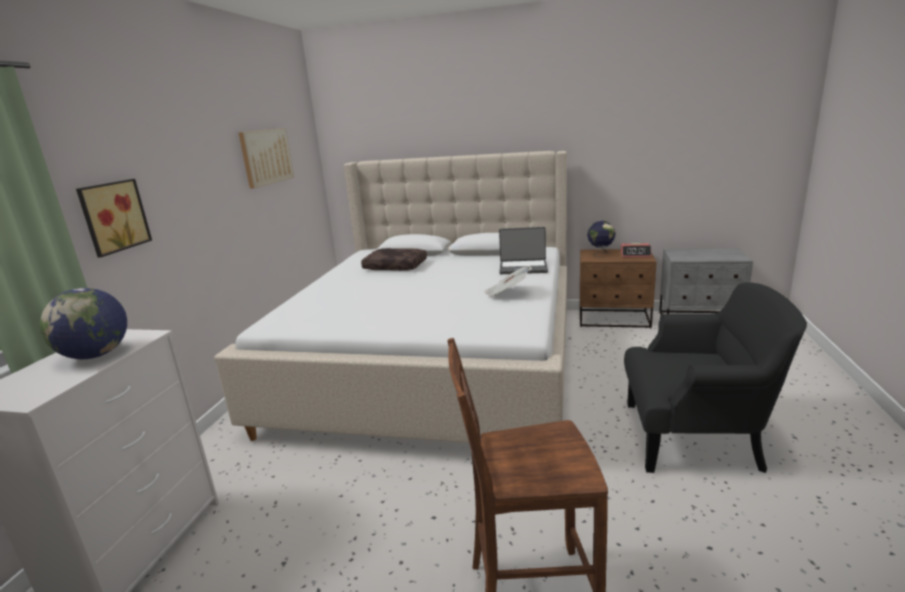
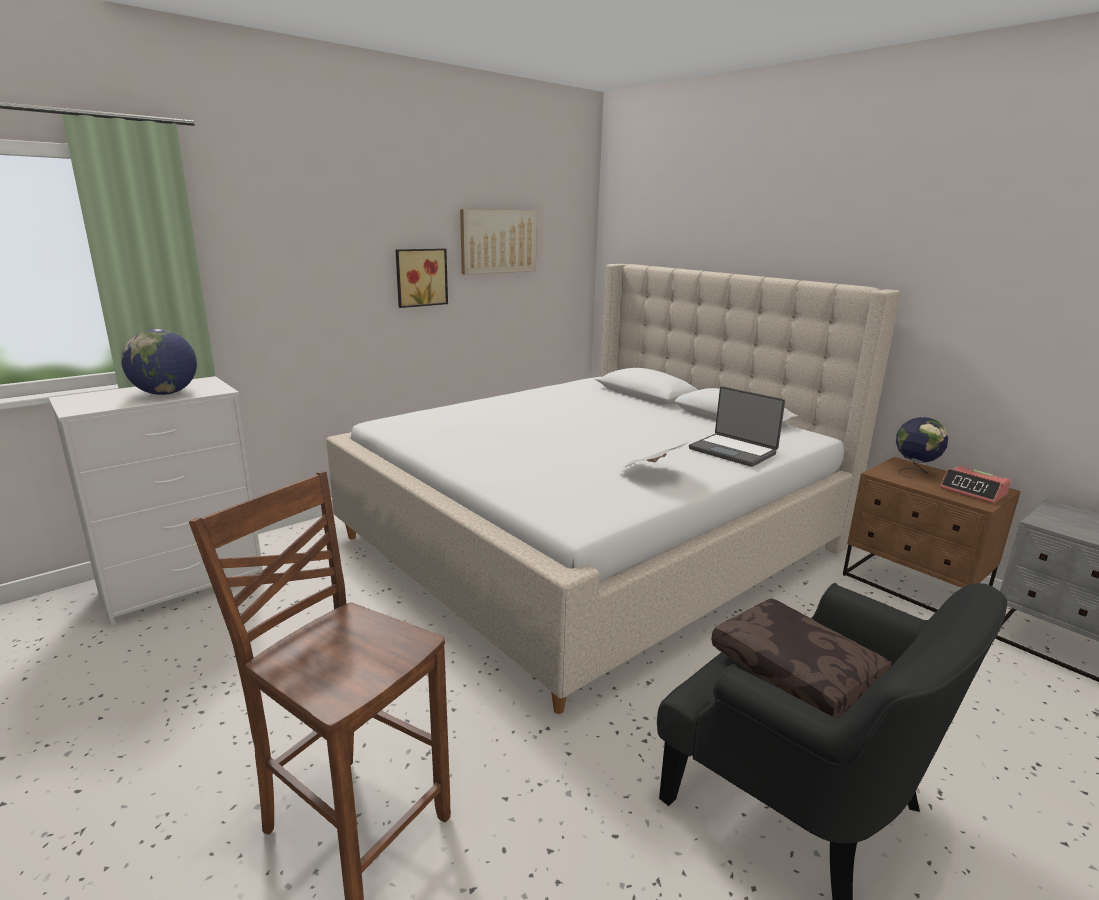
camera: 35 degrees right, 0 degrees up
(112, 216) = (268, 275): picture -> picture (420, 277)
(396, 266) = (597, 404): brown pillow -> brown pillow (797, 670)

